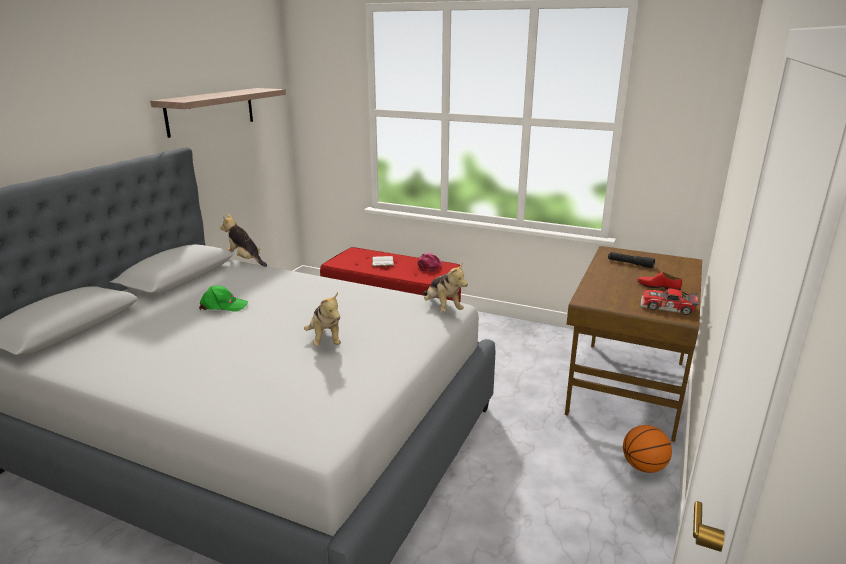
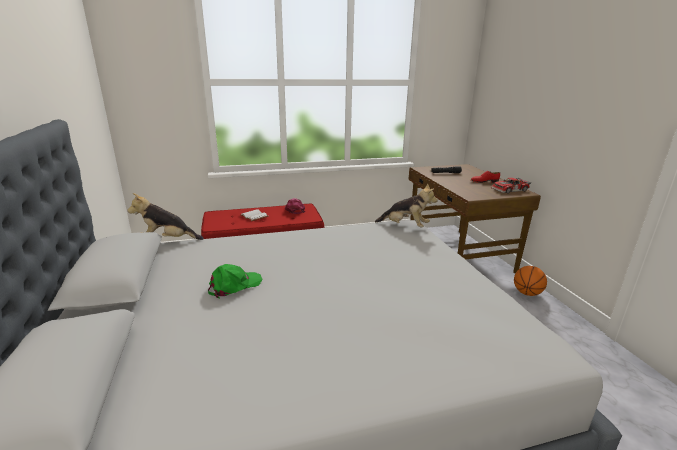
camera: 40 degrees left, 0 degrees up
(211, 111) = (54, 78): shelf -> none
(325, 340) = (383, 277): plush toy -> none

